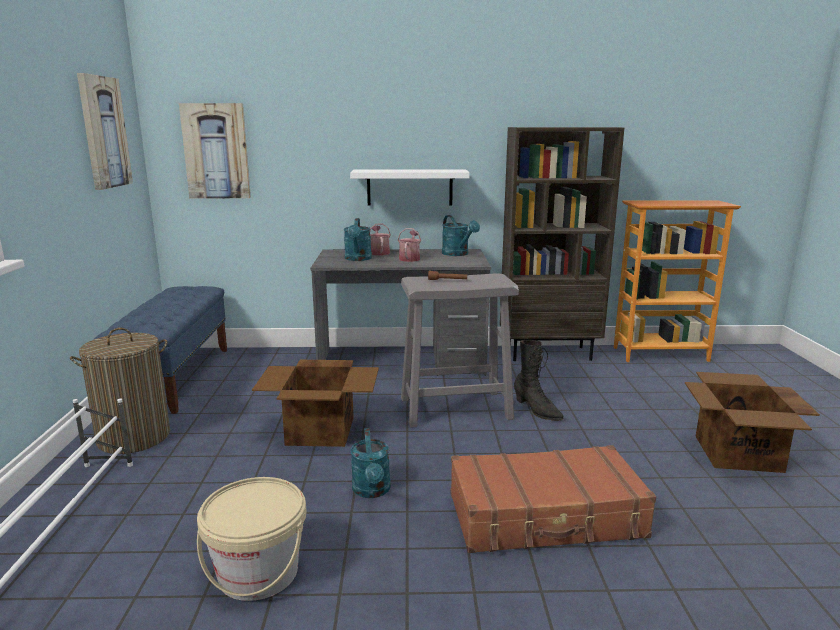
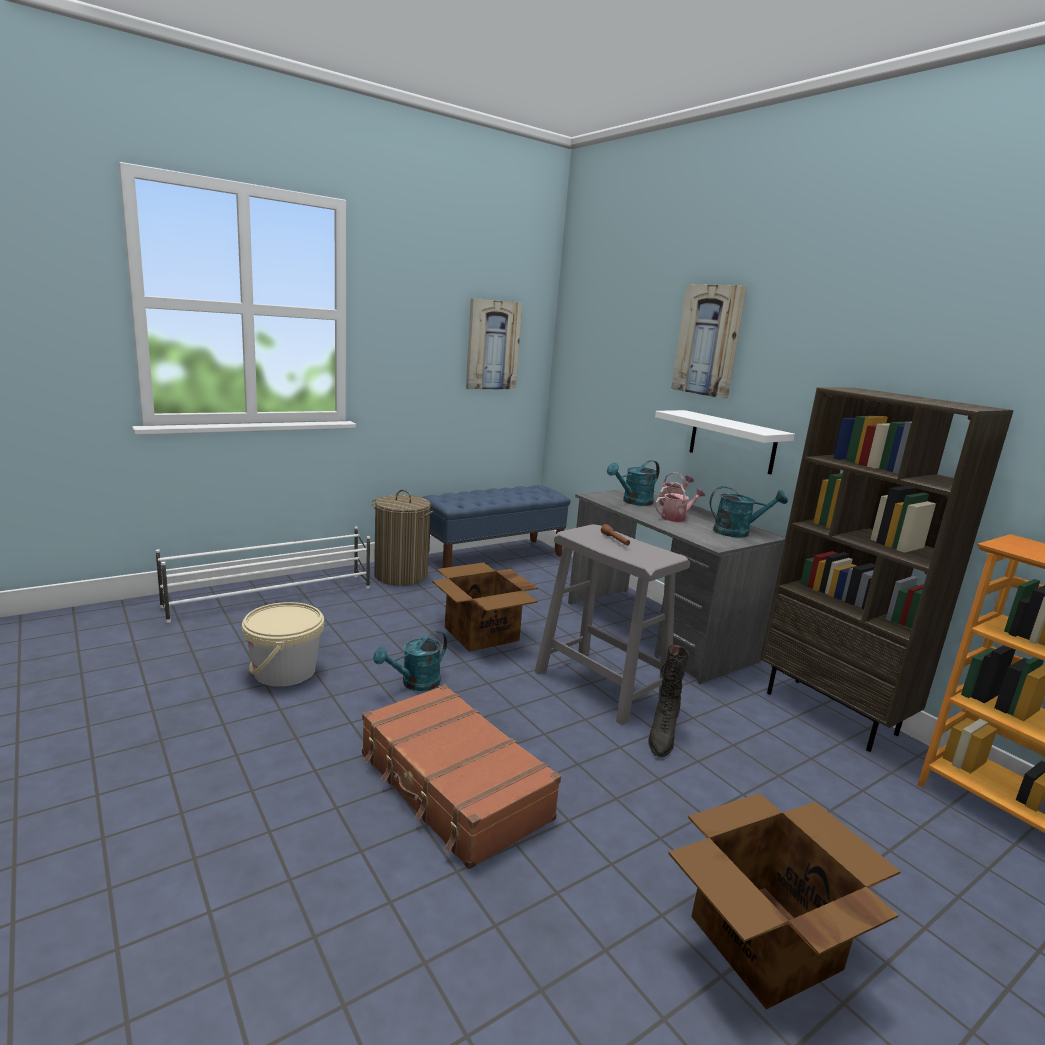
camera: 55 degrees right, 0 degrees up
(216, 151) = (591, 372): picture -> picture (708, 340)
(458, 254) = (738, 532): turquoise watering can -> turquoise watering can turned 120 degrees counterclockwise

